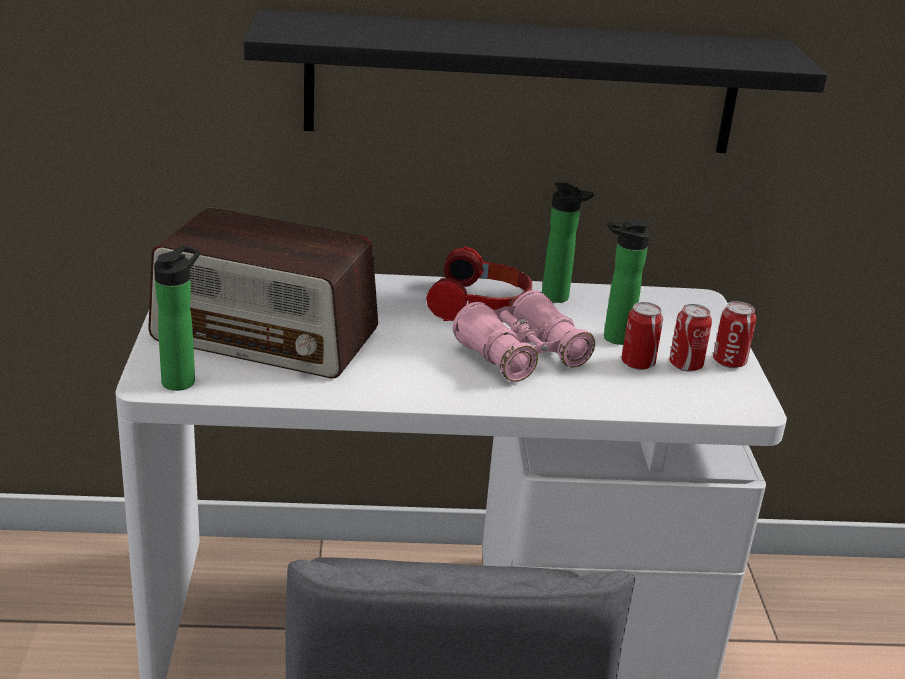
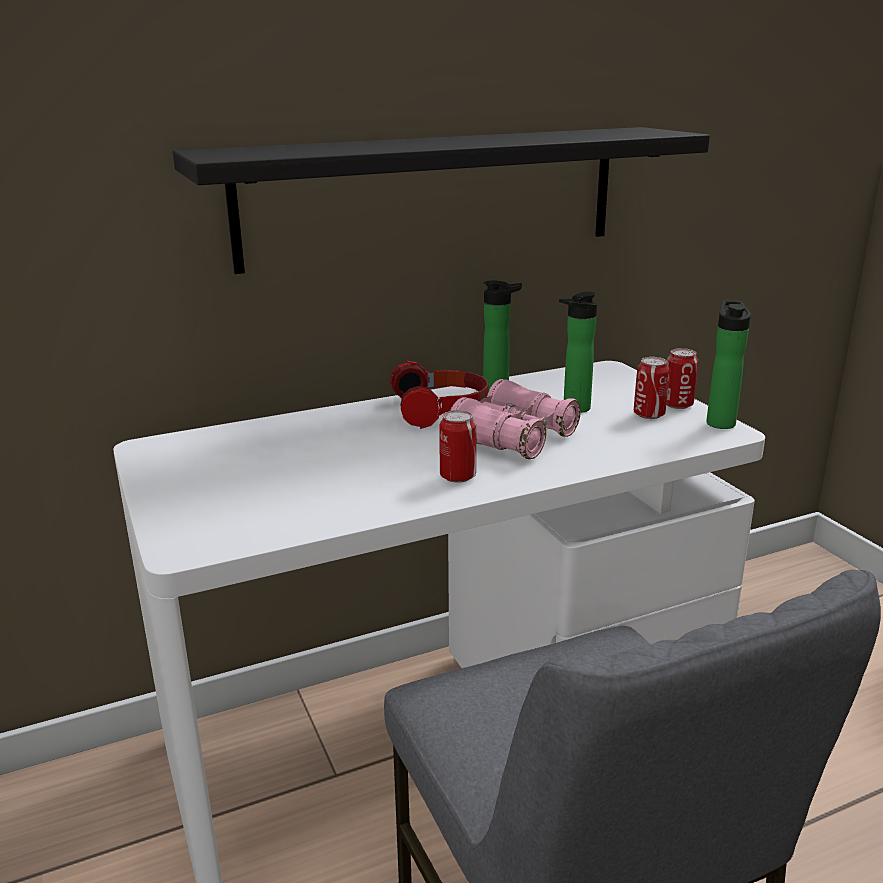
camera: 20 degrees left, 5 degrees down
(182, 380) = (212, 539): bottle -> bottle (720, 422)
(266, 336) = (266, 479): radio -> none
(638, 363) = (612, 422): can -> can (457, 476)

